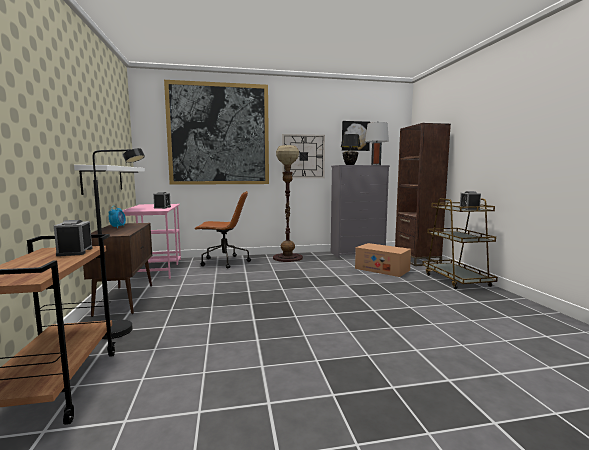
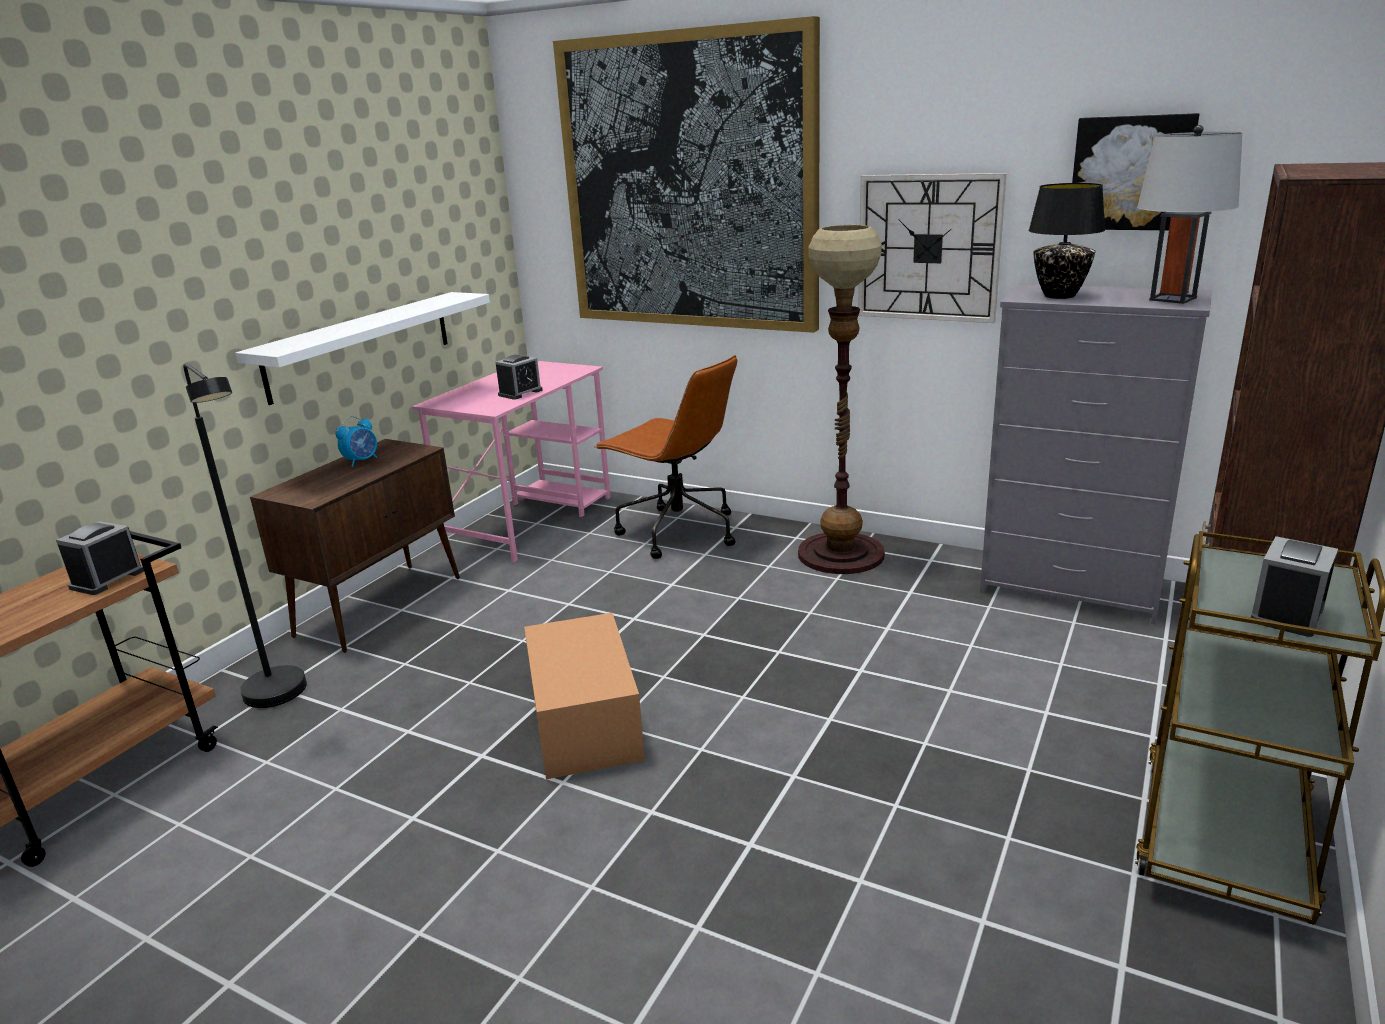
camera: 40 degrees right, 15 degrees up
(382, 269) = (1036, 688): cardboard box -> cardboard box (585, 721)

